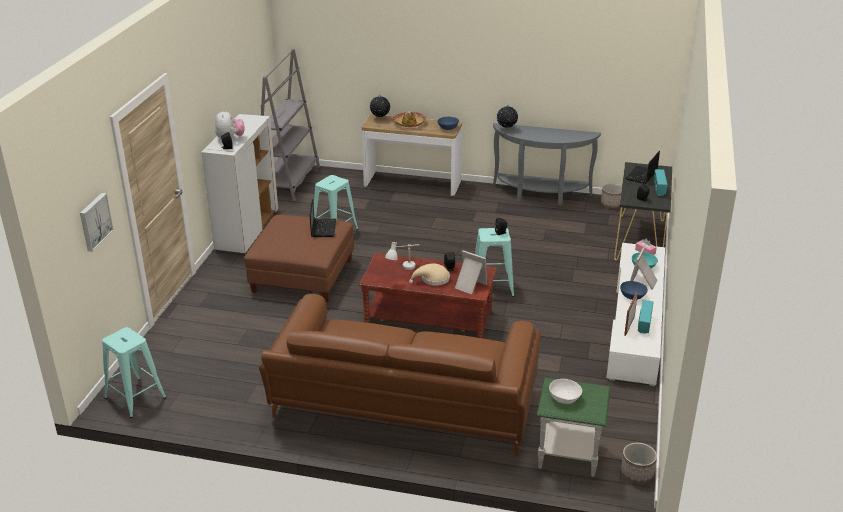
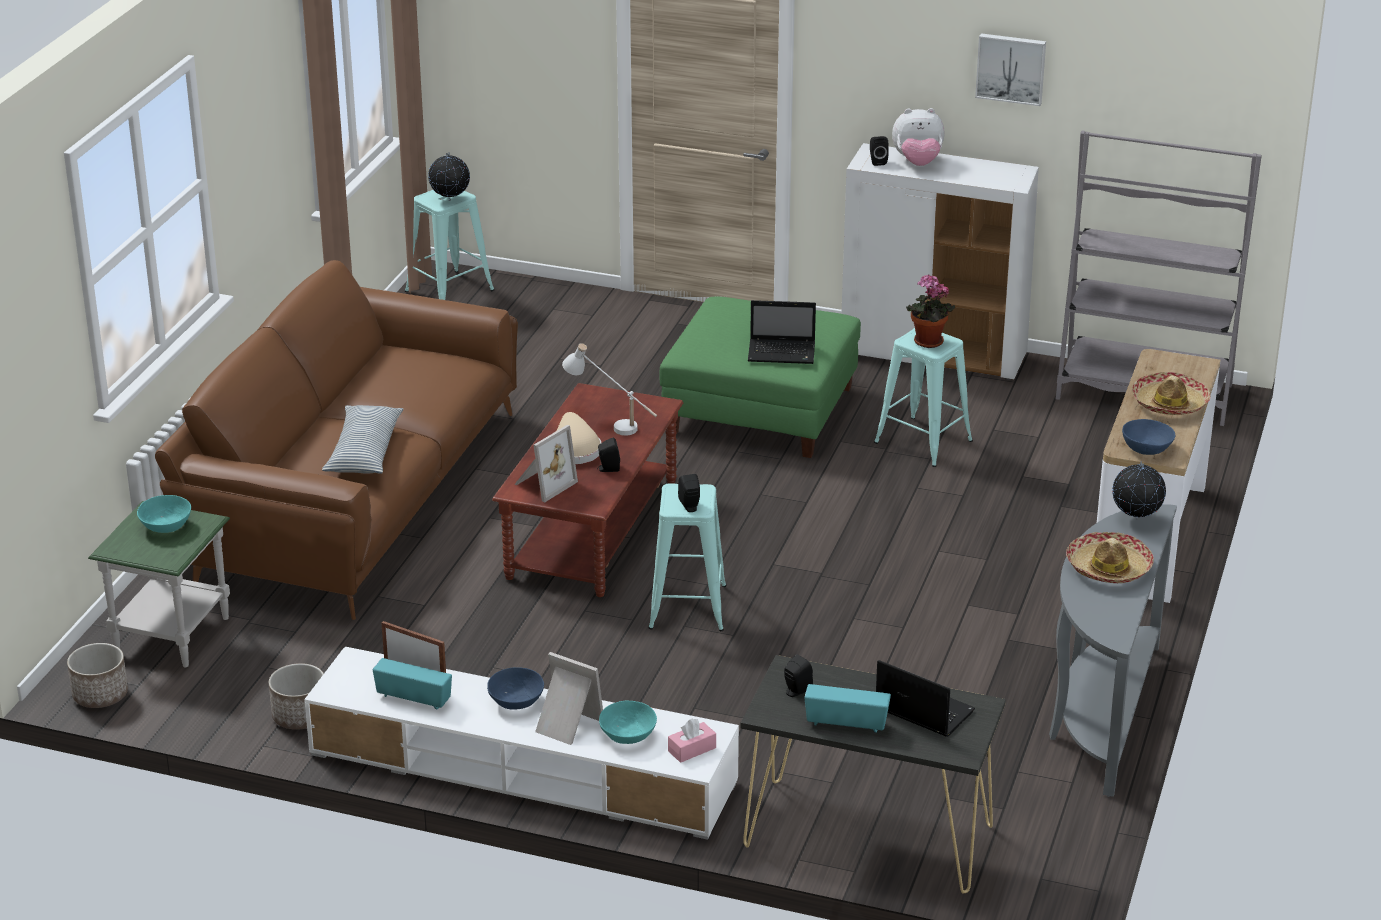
camera: 95 degrees right, 0 degrees up
(94, 221) = (530, 50): picture -> picture (1011, 68)
(302, 275) = (761, 409): brown ottoman -> green ottoman
(334, 182) = (927, 343): none -> potted plant
(380, 118) = (1192, 370): globe -> globe (450, 200)
(449, 345) = (364, 451): none -> pillow
(544, 134) = (1108, 568): none -> hat
(564, 398) = (166, 526): white bowl -> turquoise bowl
(612, 204) = (1056, 822): planter -> planter (300, 716)

